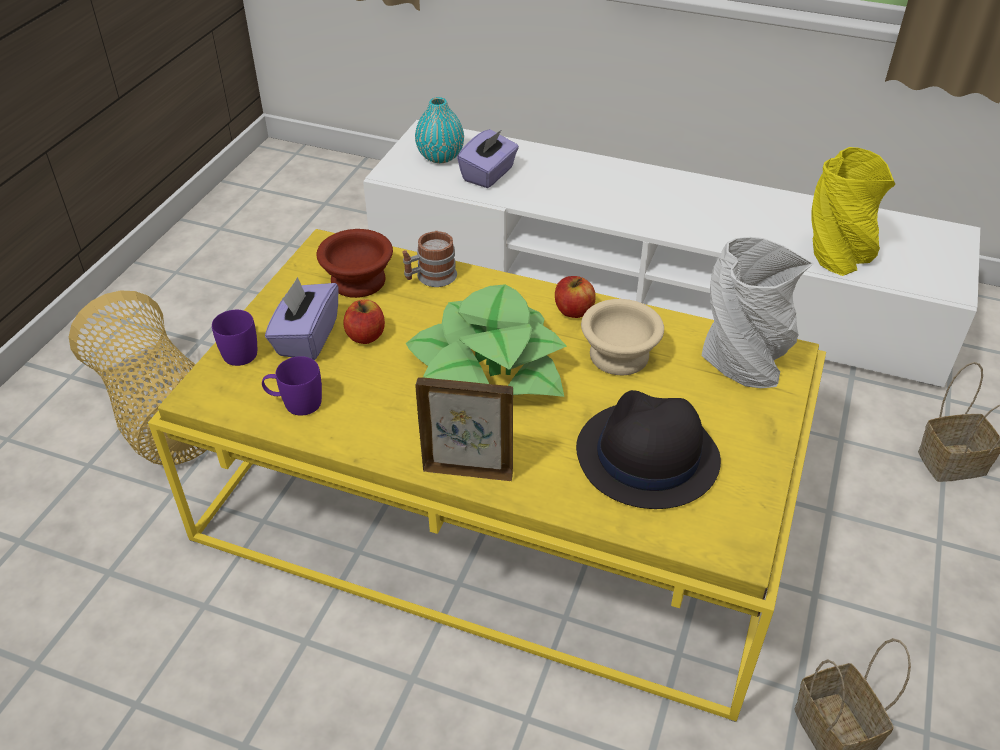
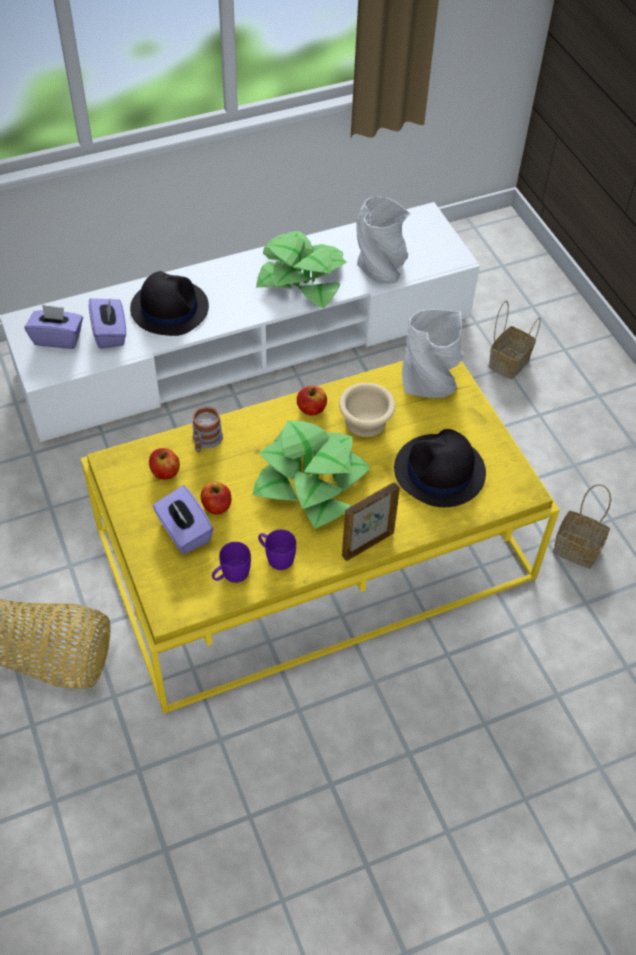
camera: 45 degrees left, 10 degrees up
(240, 349) = (154, 568): purple mug -> purple mug (276, 556)
(360, 280) = (165, 472): brown bowl -> apple
(440, 156) = (58, 338): turquoise vase -> purple tissue box
(567, 181) = (169, 308): none -> black hat
(735, 220) = (302, 276): none -> potted plant
(836, 256) = (380, 270): yellow vase -> grey vase

